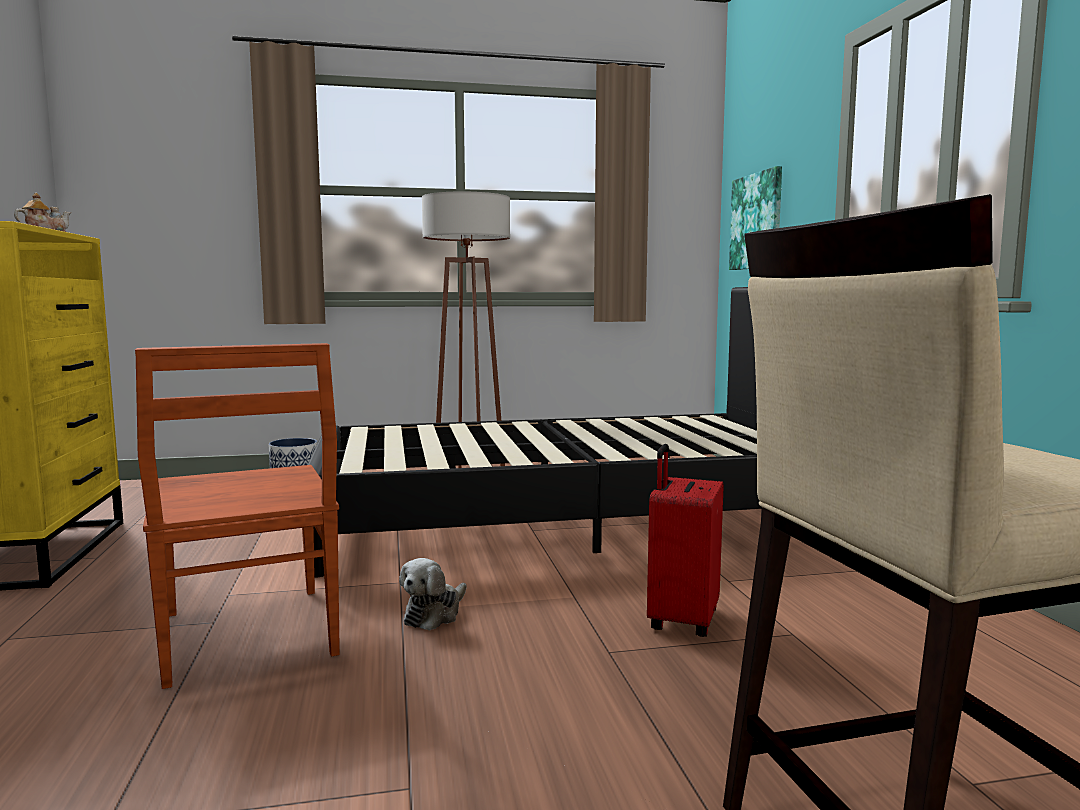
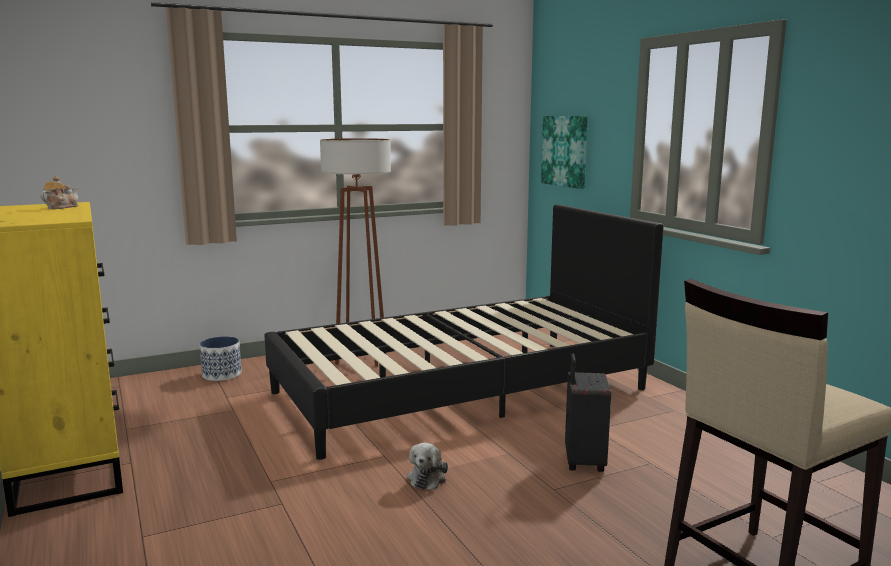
camera: 15 degrees left, 5 degrees up
(248, 635) = (316, 510): brown chair -> none
(681, 620) = (582, 462): red suitcase -> black suitcase

